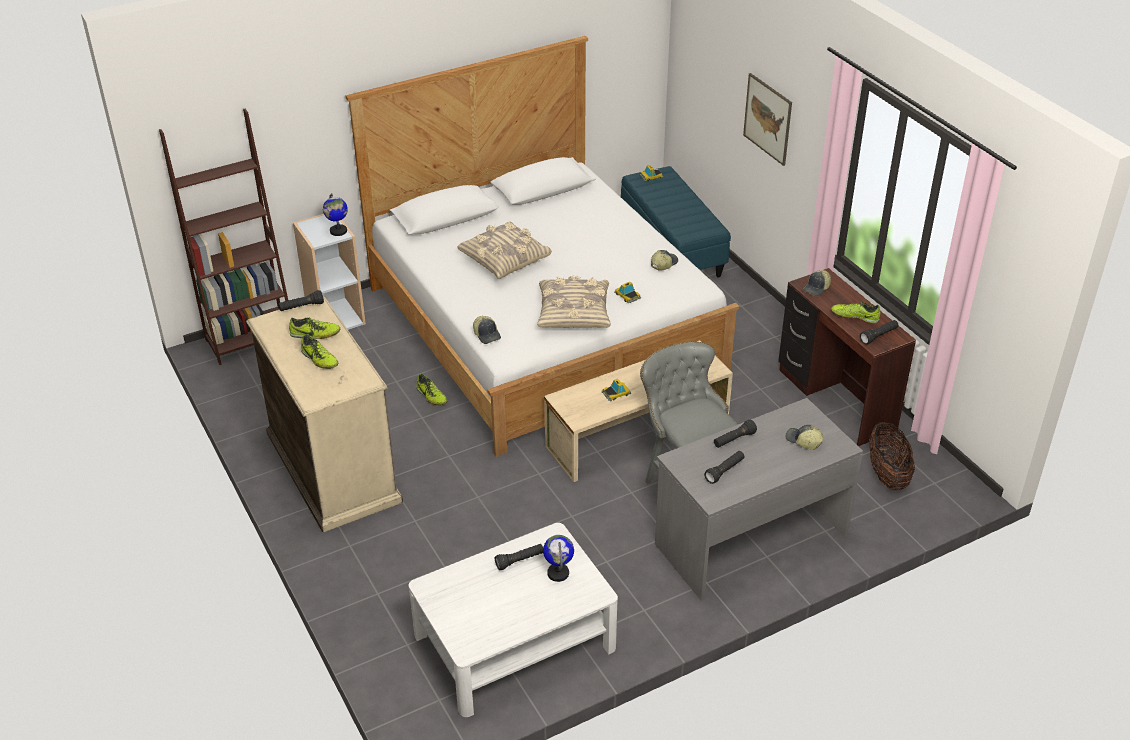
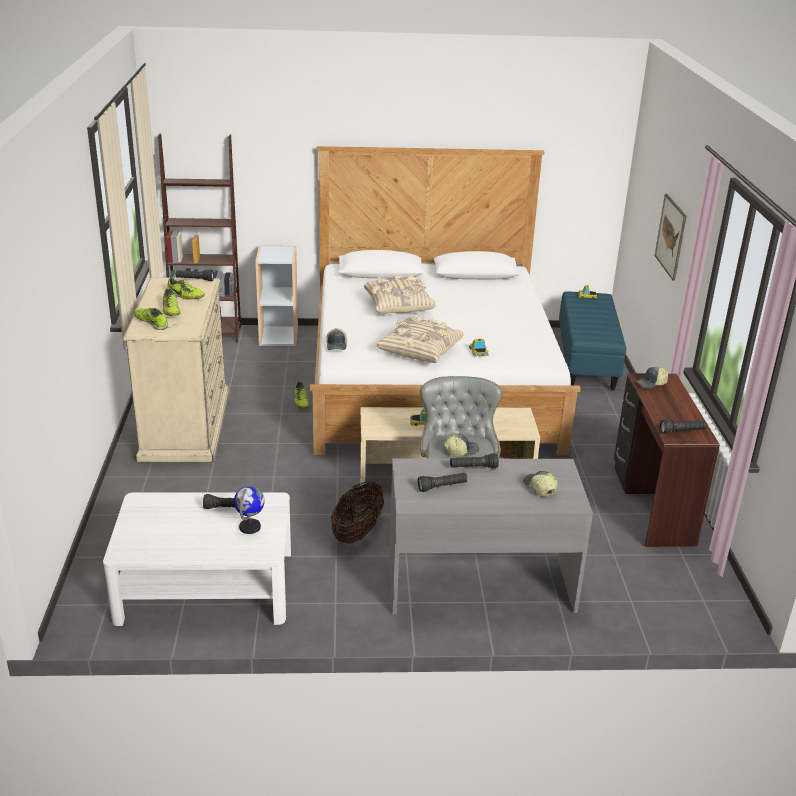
camera: 25 degrees right, 10 degrees down
(338, 231) = (285, 257): globe -> none
(663, 264) = (530, 340): cap -> cap (460, 450)
(854, 316) = (671, 412): shoe -> shoe (151, 322)
(887, 474) = (658, 577): basket -> basket (357, 532)

